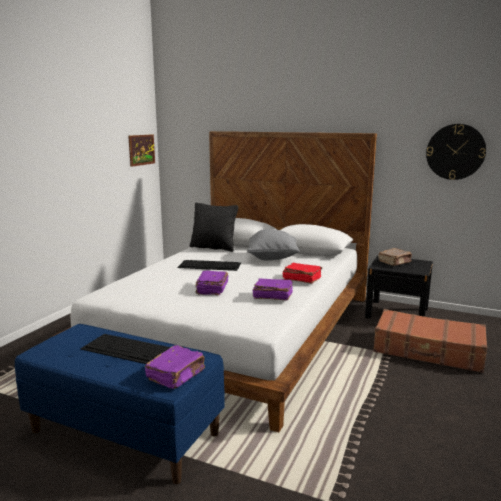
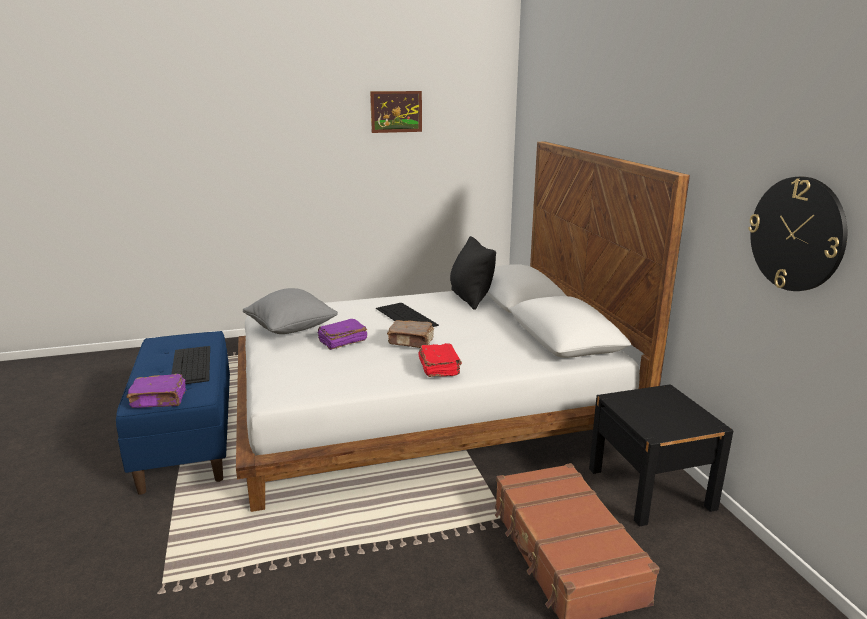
camera: 50 degrees right, 5 degrees up
(141, 150) = (479, 157): picture -> picture (396, 111)
(272, 296) = (361, 372): purple book -> none
(273, 258) = (490, 333): grey pillow -> grey pillow (291, 330)
(395, 262) = (660, 404): brown book -> brown book (411, 342)

